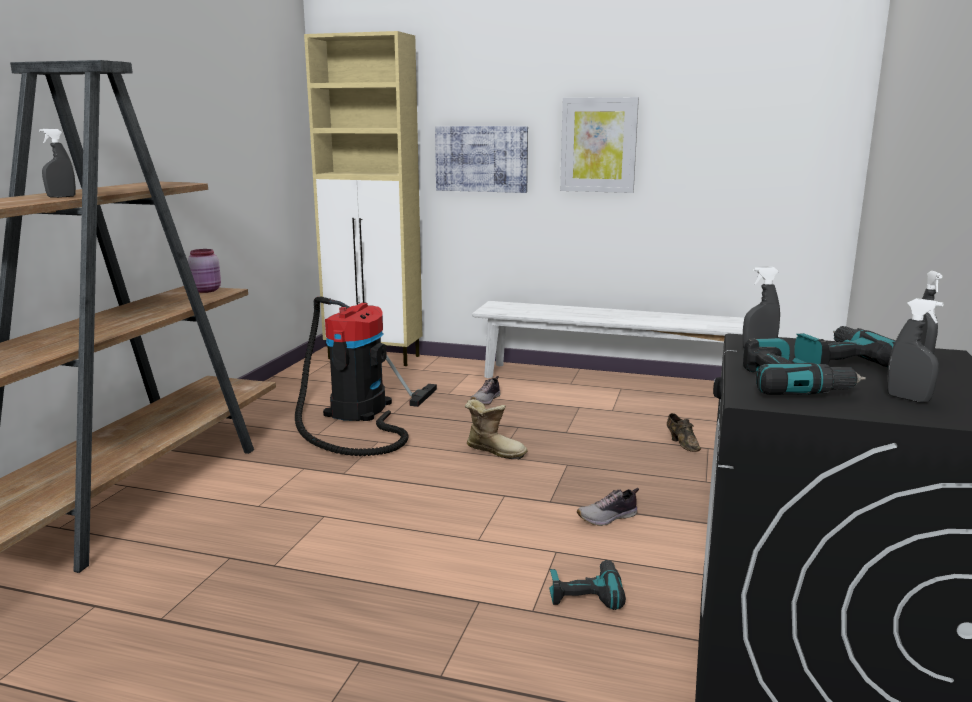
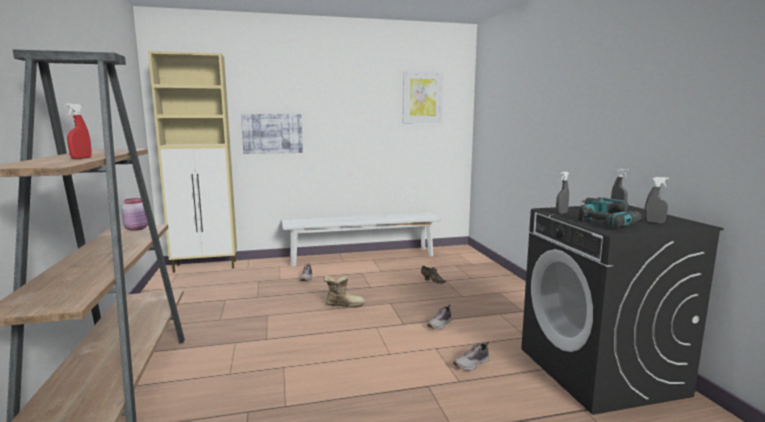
camera: 30 degrees left, 5 degrees down
(61, 197) = (81, 158): grey spray bottle -> red spray bottle
(357, 413) = (233, 301): vacuum cleaner -> none
(585, 593) = (472, 364): power drill -> shoe
(598, 145) = (343, 124): picture -> picture (422, 97)

